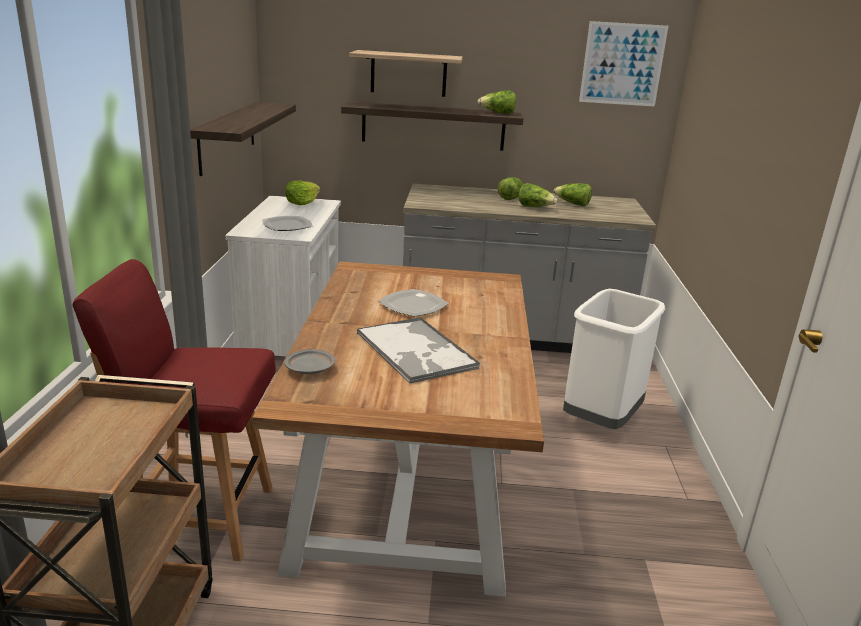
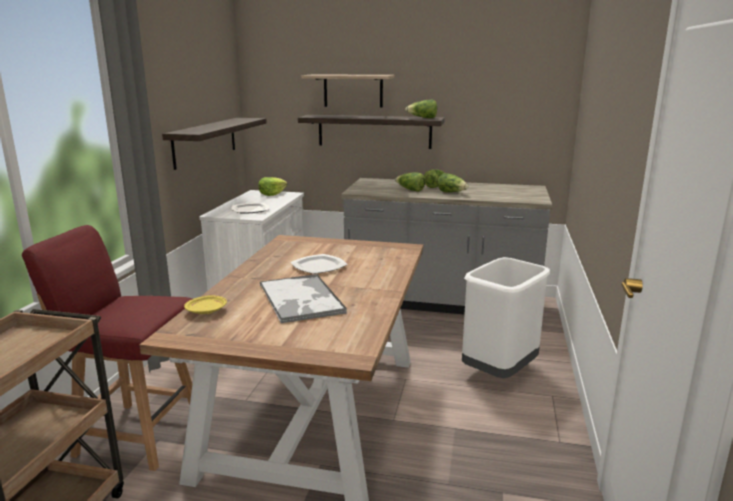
camera: 10 degrees right, 5 degrees down
(310, 369) = (207, 311): grey plate -> yellow plate
(572, 204) = (486, 190): lettuce -> lettuce (410, 190)
(622, 64) = (526, 74): picture -> none

